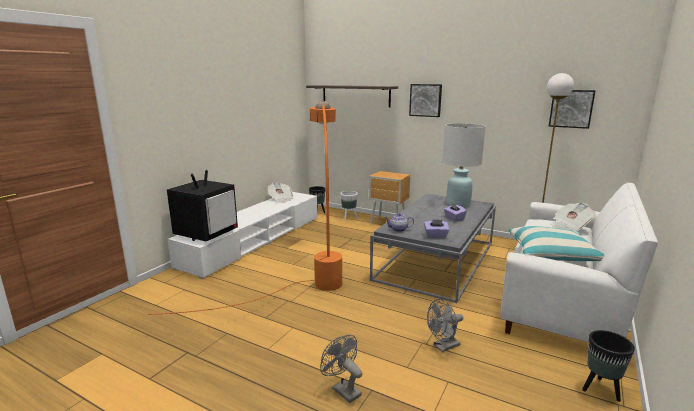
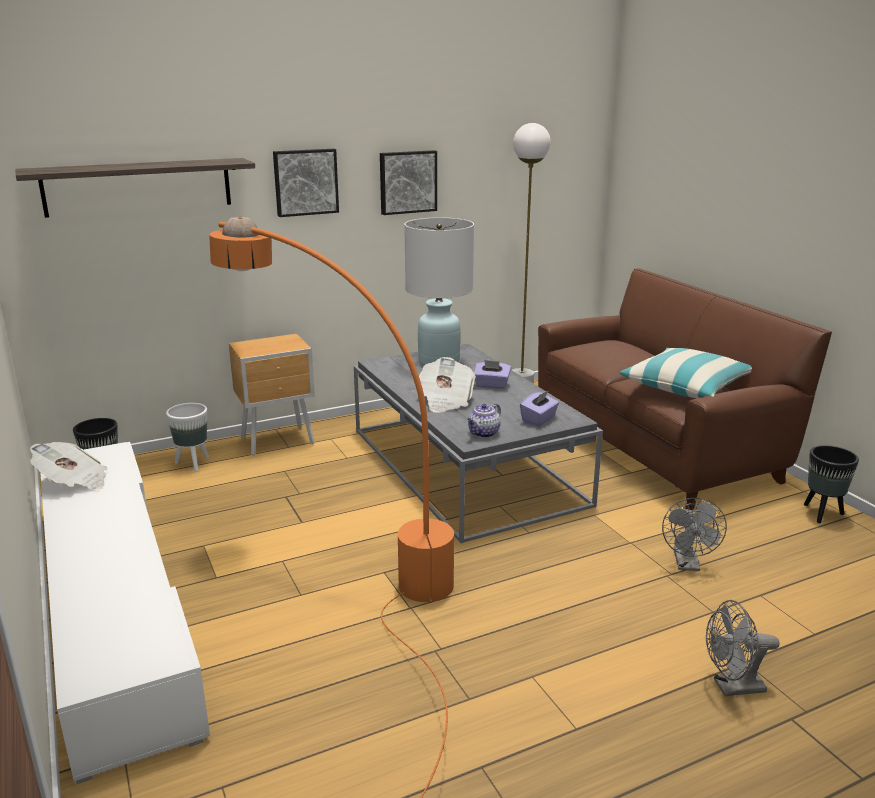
camera: 55 degrees left, 5 degrees up
(207, 233) = (125, 635): television -> none
(563, 302) = (655, 446): white sofa -> brown sofa
(569, 227) = (619, 345): newspaper -> newspaper (445, 401)
(571, 108) = (527, 174): picture -> picture (407, 182)

